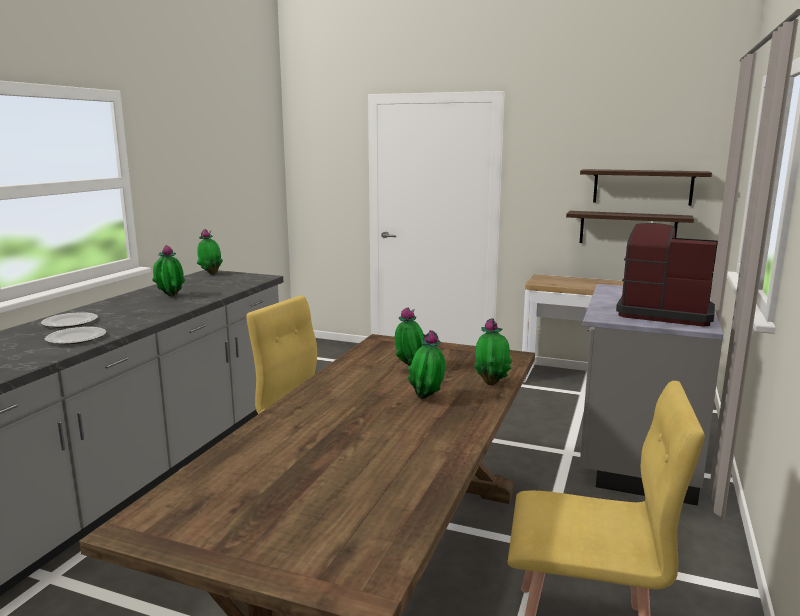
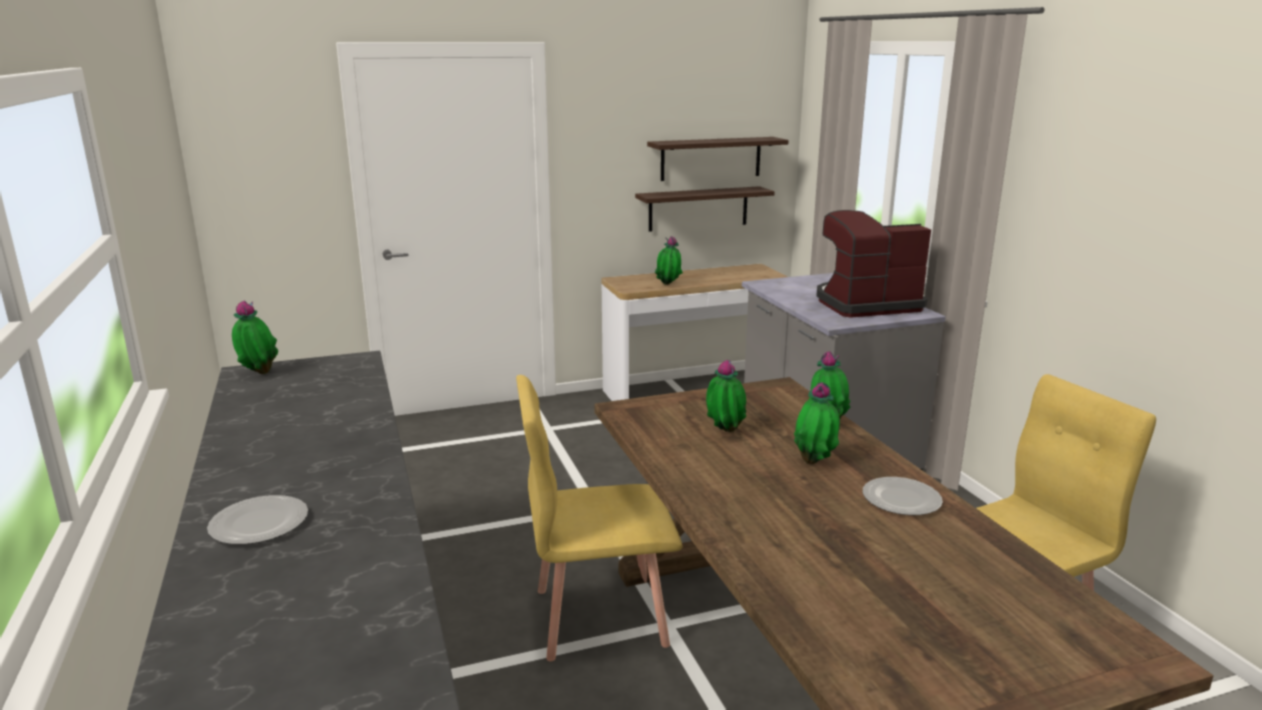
camera: 40 degrees left, 5 degrees up
(77, 338) = (352, 542): plate -> plate (900, 499)
(170, 297) = (303, 429): potted plant -> potted plant (668, 285)

